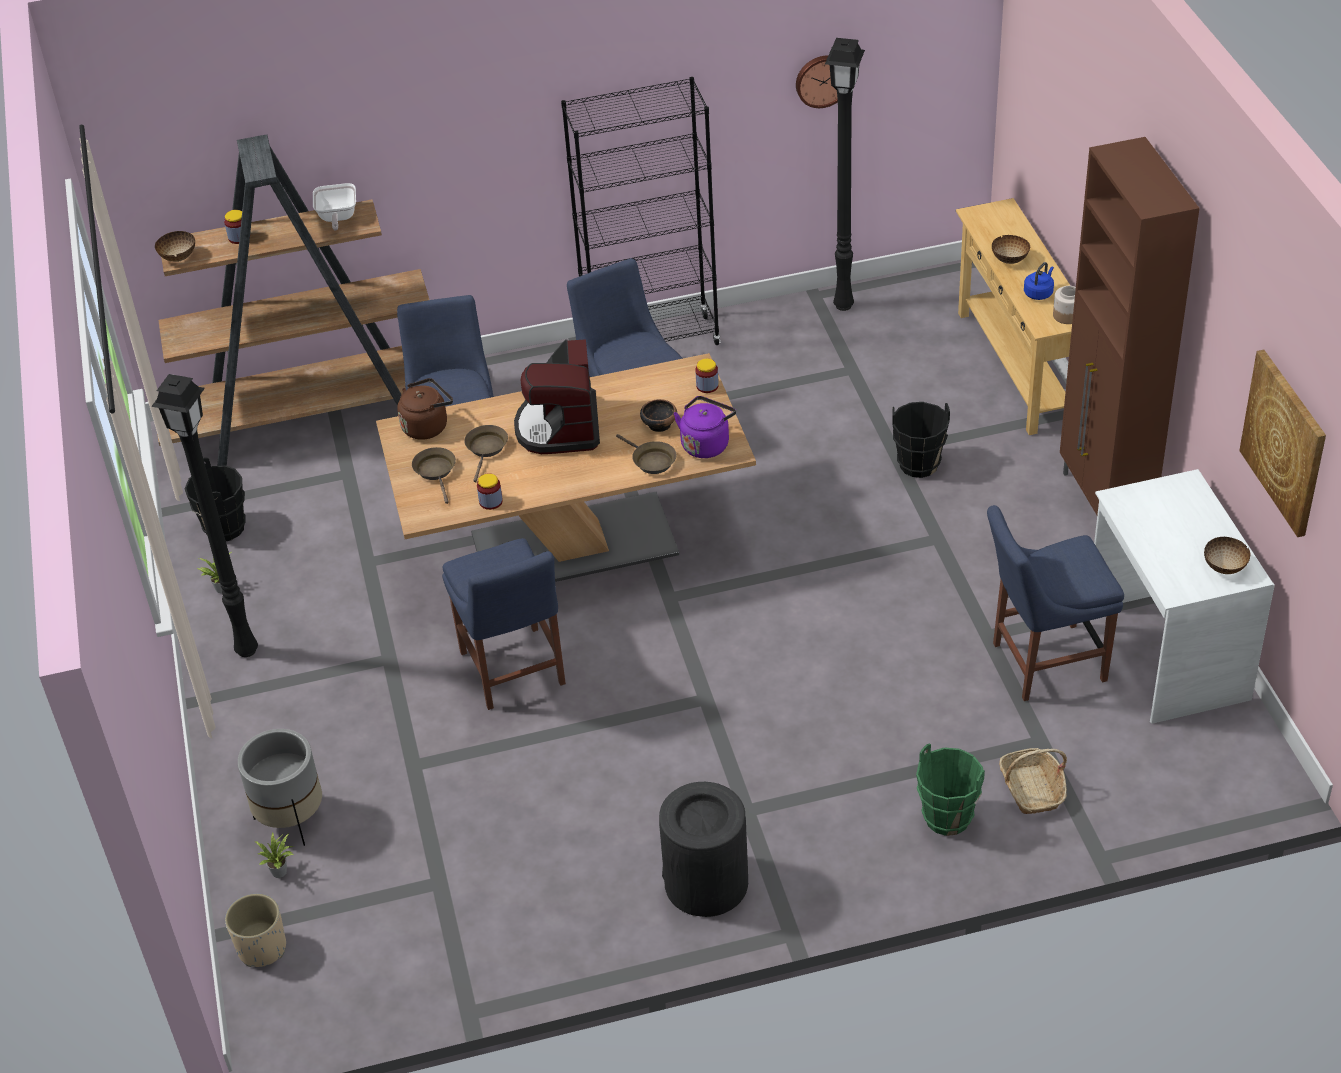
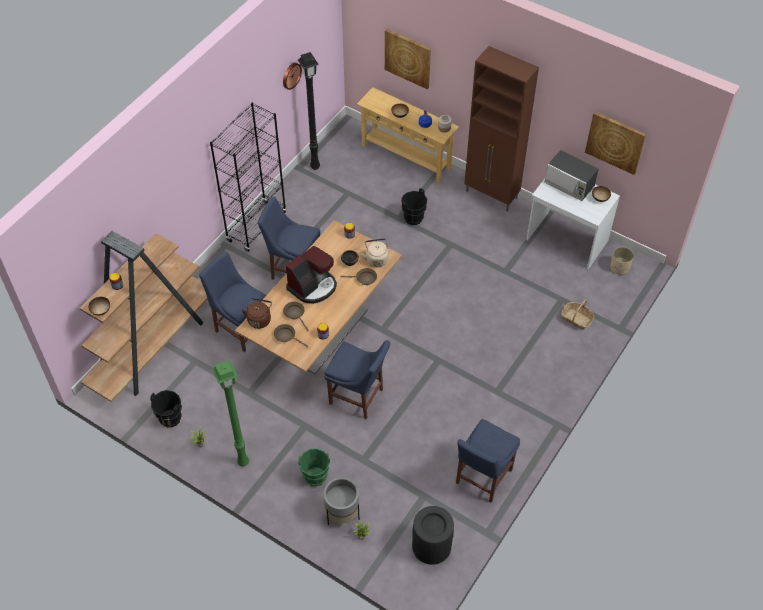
camera: 45 degrees left, 10 degrees up
(246, 649) = (242, 462): black floor lamp -> green floor lamp
(262, 948) = (389, 568): beige planter -> beige planter (619, 267)
(337, 218) = (151, 250): frying pan -> none
(560, 427) = (313, 286): coffee machine -> coffee machine turned 90 degrees counterclockwise
(706, 444) = (376, 259): purple kettle -> beige kettle
(706, 883) = (512, 427): black trash can -> black trash can (431, 546)
(947, 818) = (562, 348): green bucket -> green bucket (315, 477)
(1043, 662) = (533, 269): blue chair -> blue chair (482, 478)
(1059, 144) = (408, 58): none -> picture
(1189, 514) = (569, 185): none -> microwave

